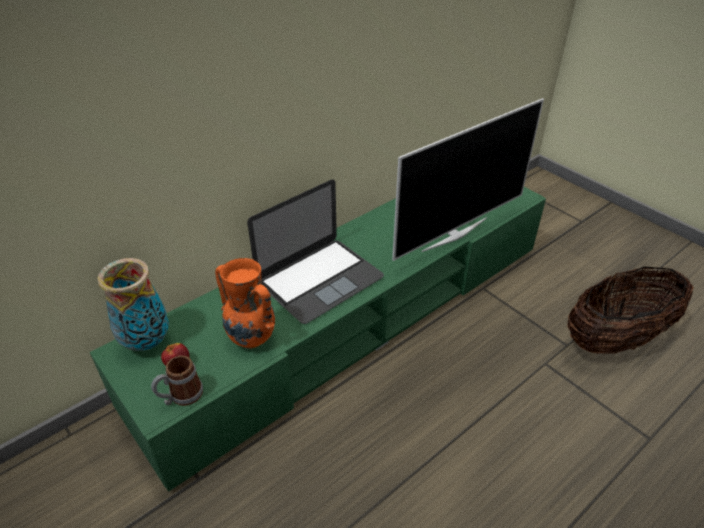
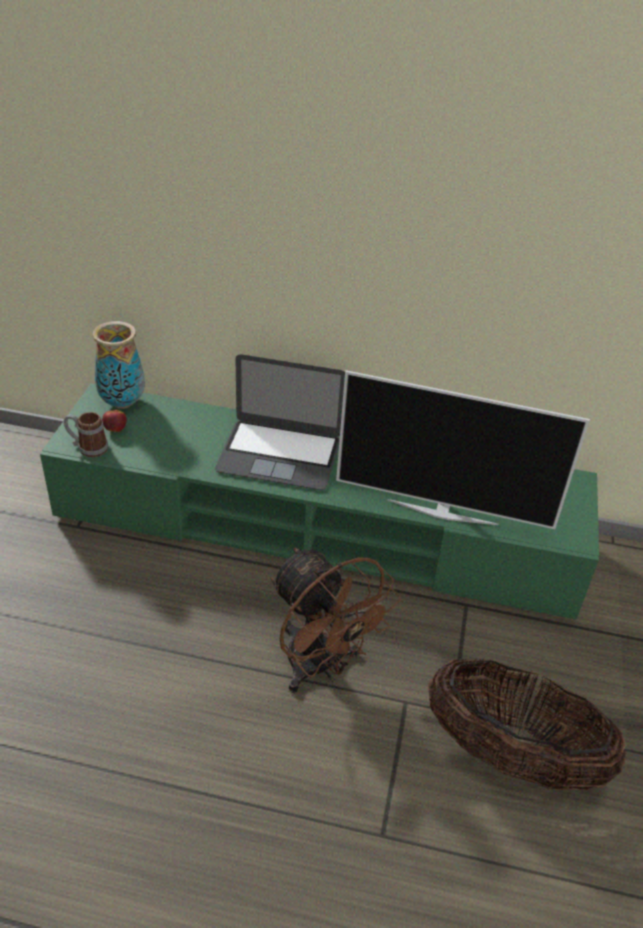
camera: 50 degrees right, 0 degrees up
(251, 338) = (175, 451): orange vase -> none
(486, 392) = (320, 667): none -> brown fan

